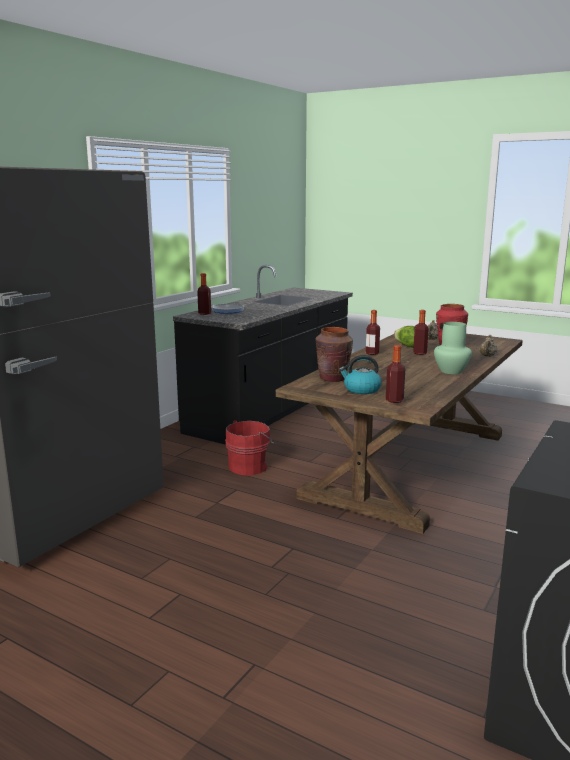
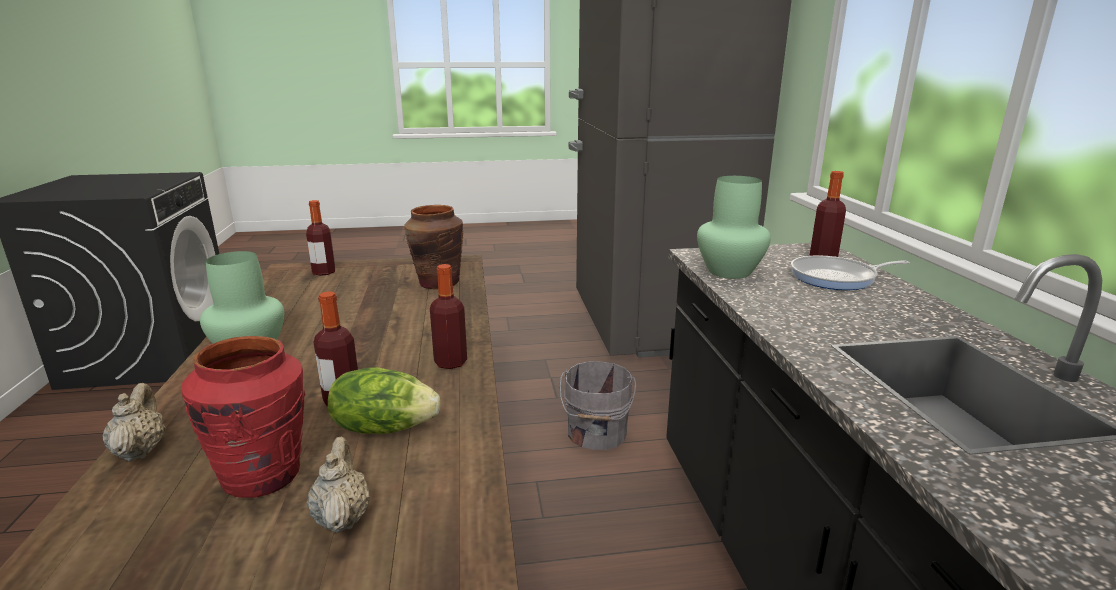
camera: 140 degrees right, 5 degrees up
(250, 466) = (596, 434): red bucket -> grey bucket
(251, 317) = (729, 271): none -> green vase
(361, 390) = (379, 276): kettle -> none

